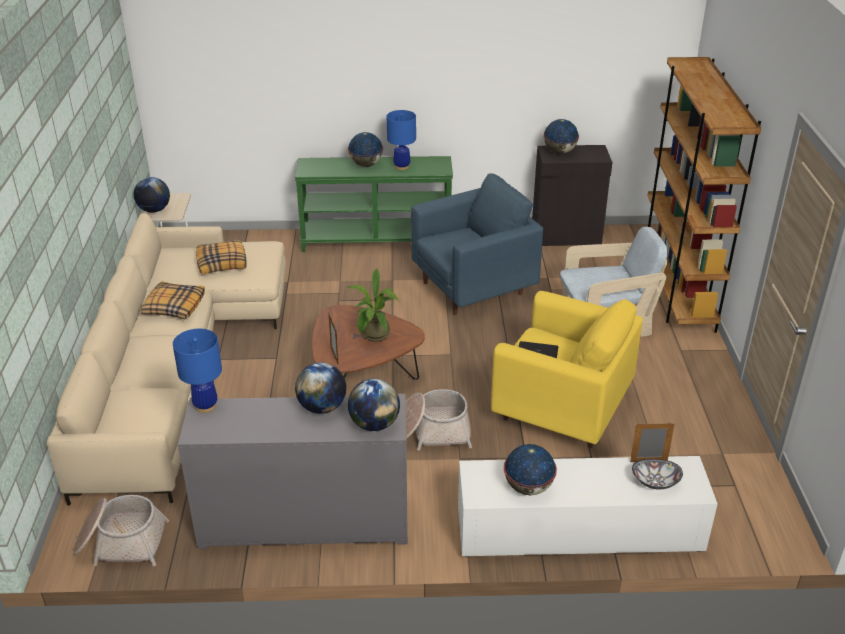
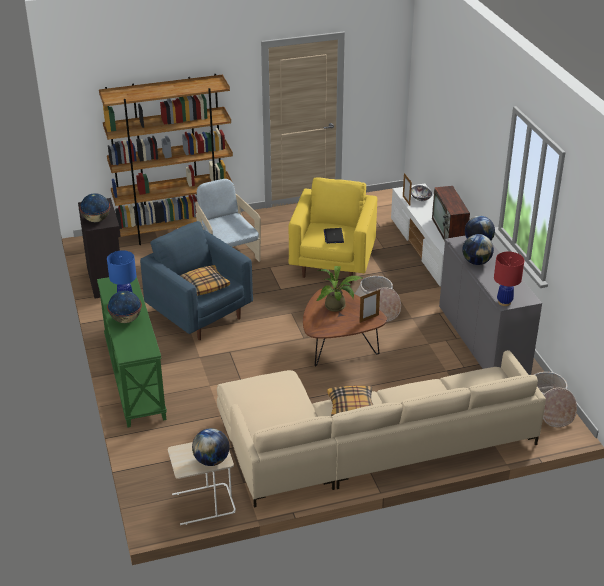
camera: 105 degrees left, 0 degrees up
(205, 406) = (504, 302): blue table lamp -> red table lamp
(222, 263) = (275, 401): pillow -> pillow (205, 285)
(528, 488) = (449, 232): globe -> television

